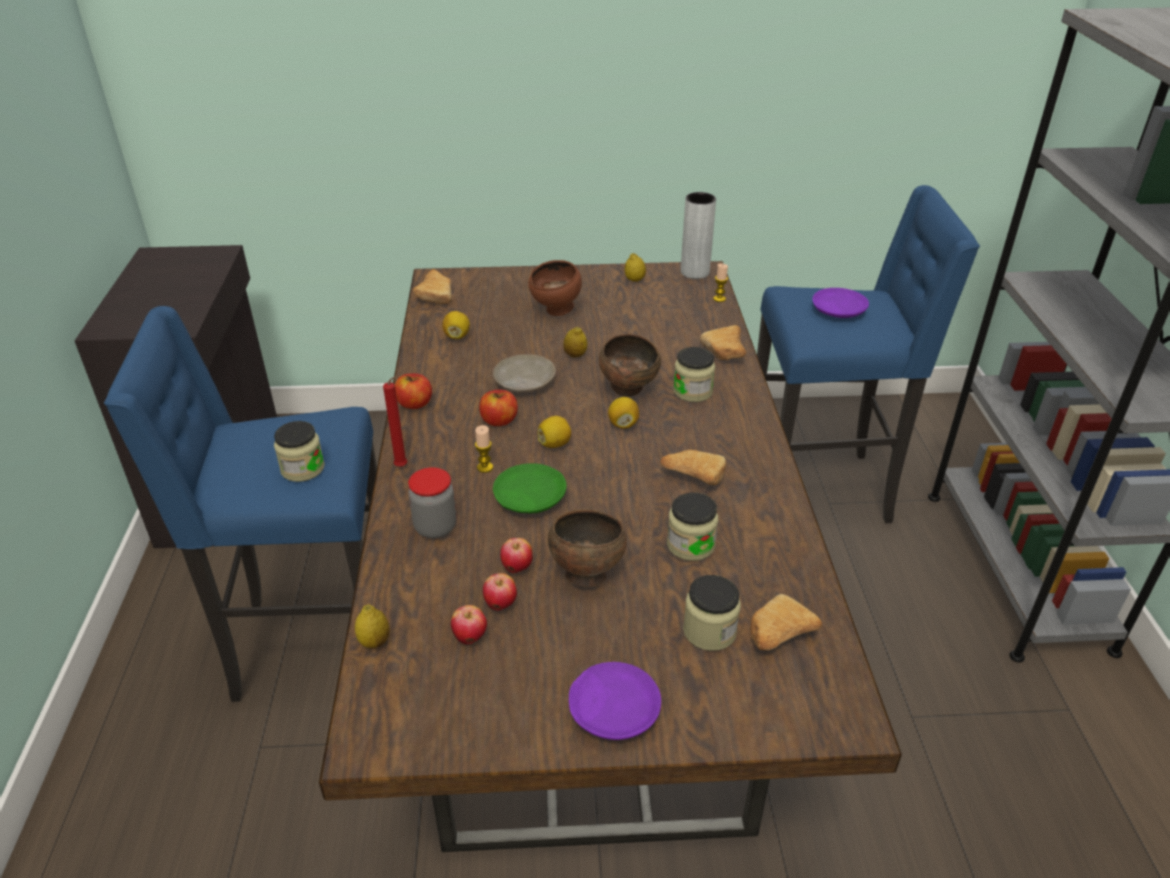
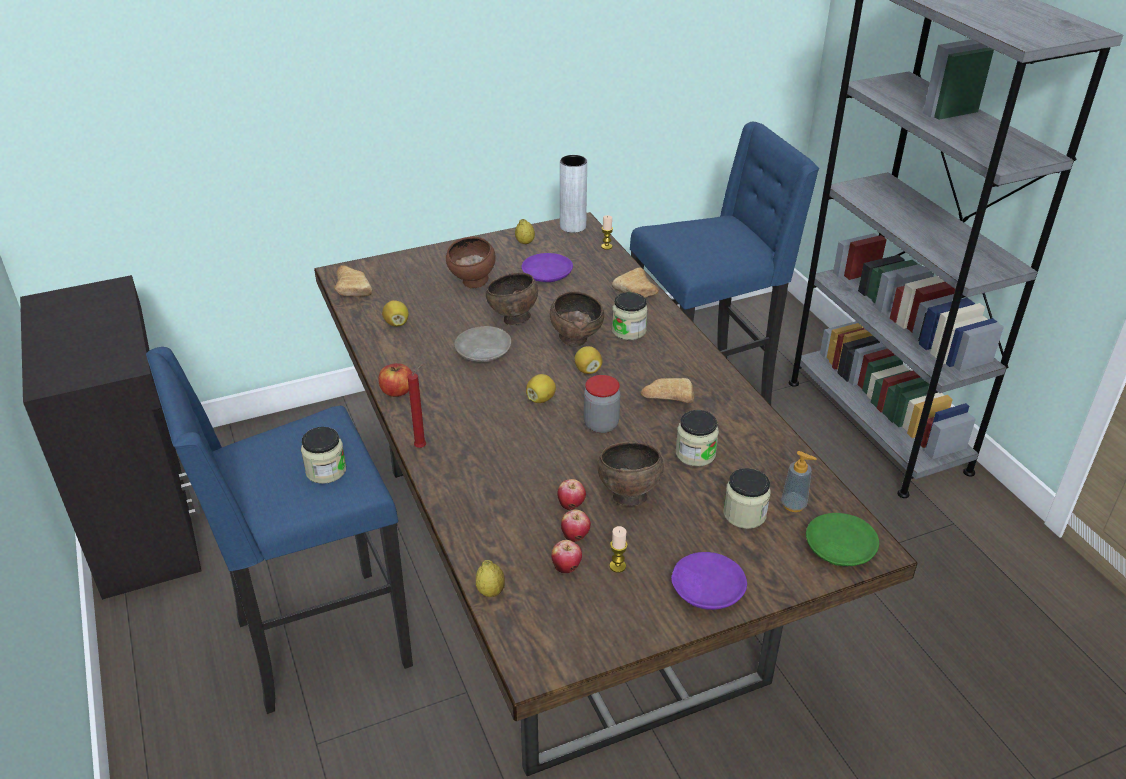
camera: 20 degrees left, 0 degrees up
(435, 527) = (483, 490): jar -> jar (601, 425)
(485, 467) = (494, 431): candle -> candle (617, 566)
(499, 420) = (481, 390): apple -> none
(529, 498) = (546, 448): green plate -> green plate (839, 548)
(575, 355) = (513, 320): lemon -> brown bowl
(776, 636) = (793, 505): bread -> soap dispenser
(838, 311) = (704, 239): purple plate -> purple plate (546, 275)

